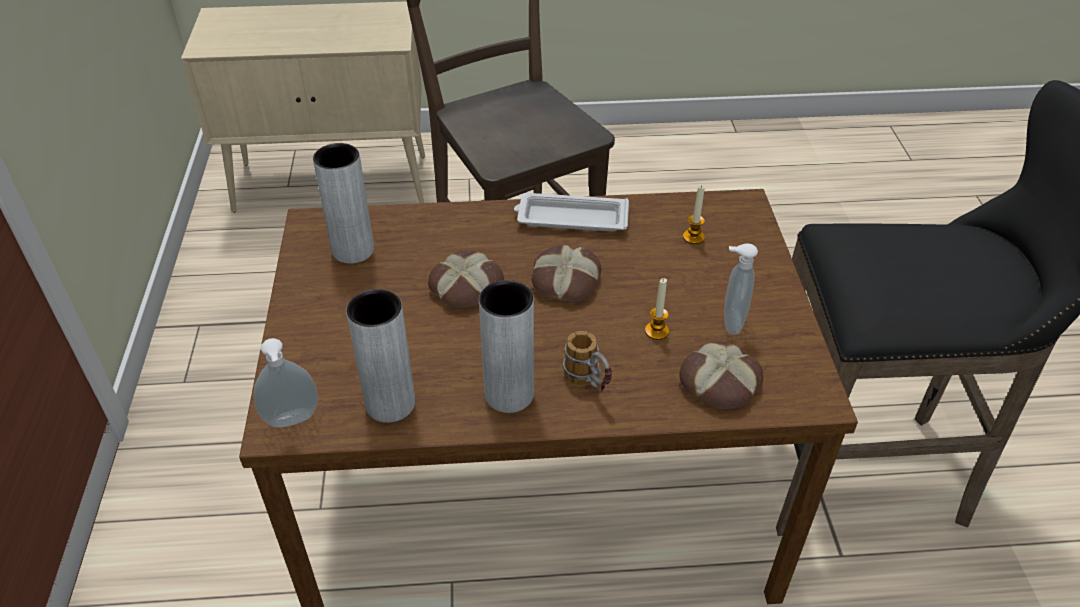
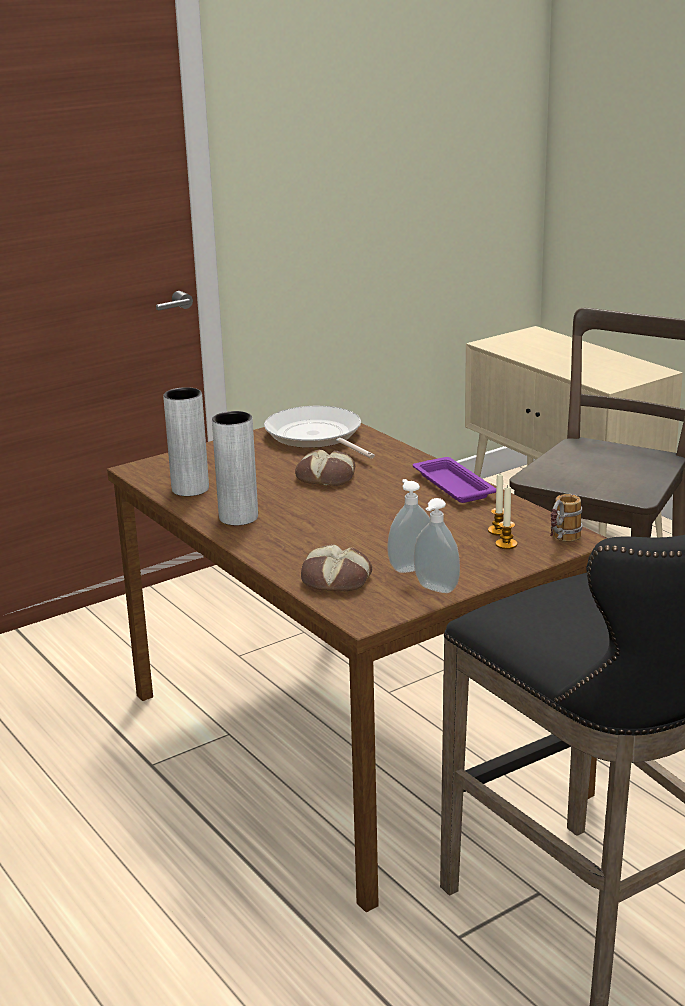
camera: 60 degrees right, 20 degrees down
(293, 421) = (147, 470): soap dispenser -> soap dispenser (435, 589)
(353, 250) = (316, 437): grey vase -> frying pan
(564, 281) = (376, 502): bread -> none
(570, 218) = (452, 485): white tray -> purple tray
(589, 384) = (278, 538): mug -> mug (561, 541)
(656, 331) = (363, 545): candle -> candle (506, 544)

